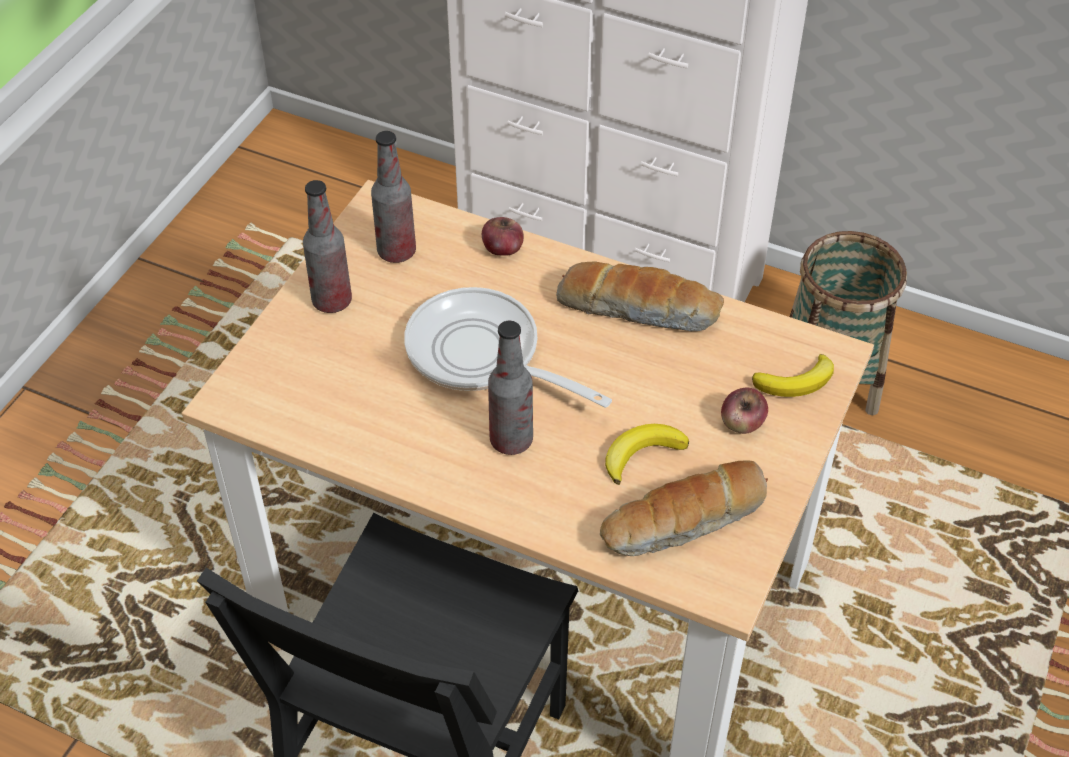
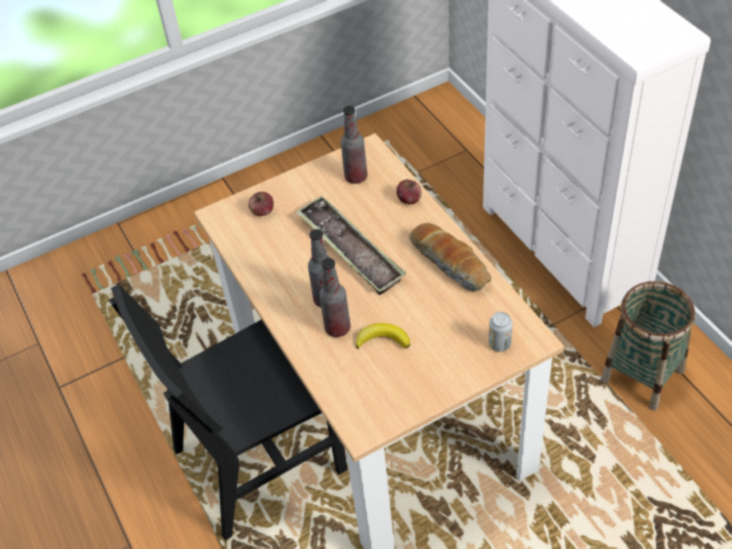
camera: 40 degrees right, 0 degrees up
(332, 301) = (304, 188): bottle -> bottle (337, 328)
(482, 355) = (350, 250): frying pan -> tray
(685, 523) = (372, 385): bread -> none
(742, 424) = (449, 351): apple -> apple (262, 212)
(796, 382) = (499, 344): banana -> can

